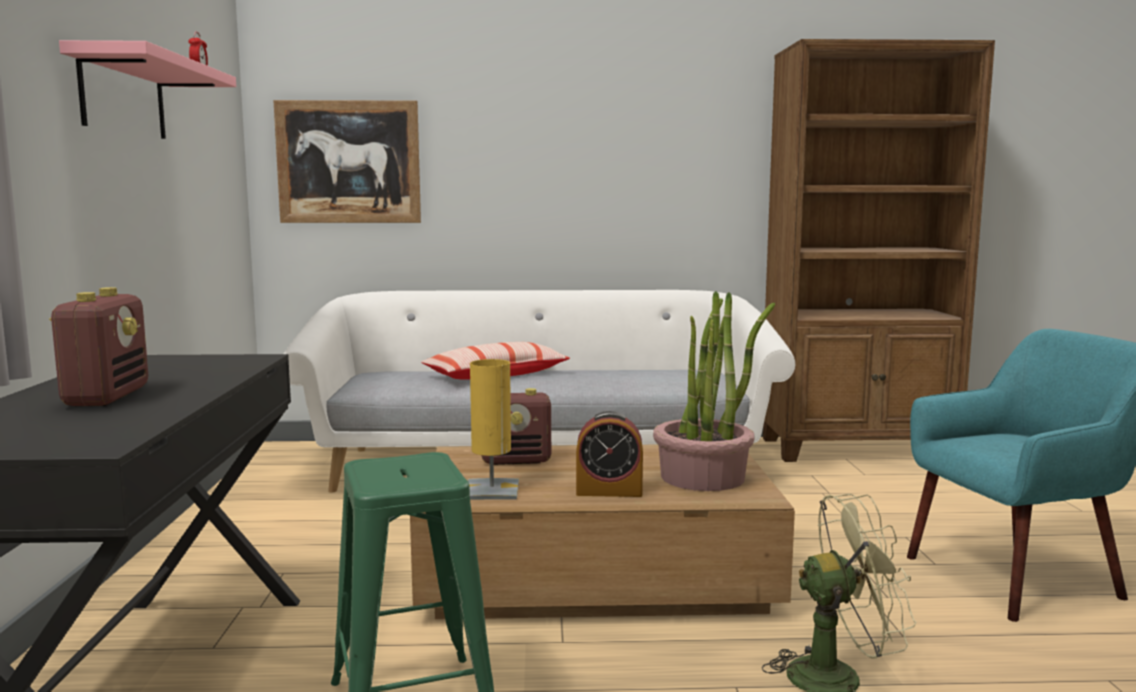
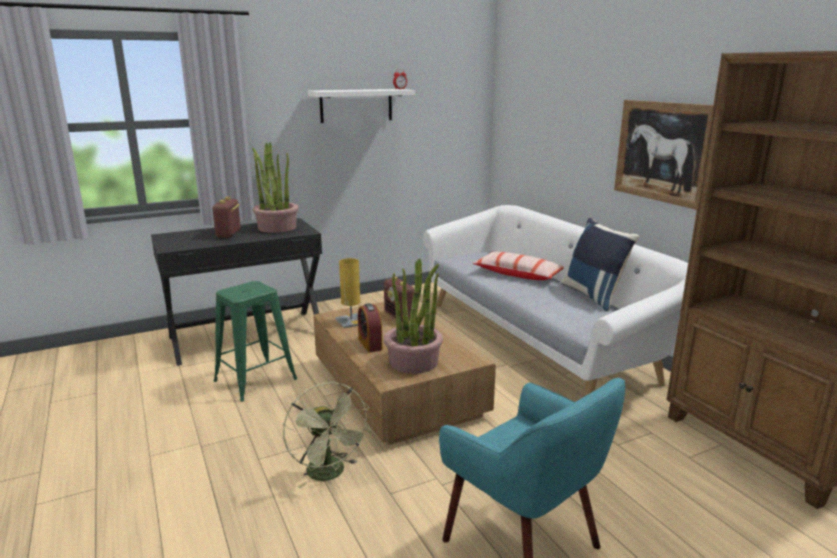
camera: 65 degrees right, 10 degrees up
(107, 397) = (228, 234): radio -> radio turned 120 degrees clockwise
(123, 97) = (356, 105): pink shelf -> white shelf
(157, 369) = (277, 227): none -> potted plant
(348, 162) = (523, 126): picture -> picture (663, 152)
(615, 368) = (594, 296): none -> blue pillow

